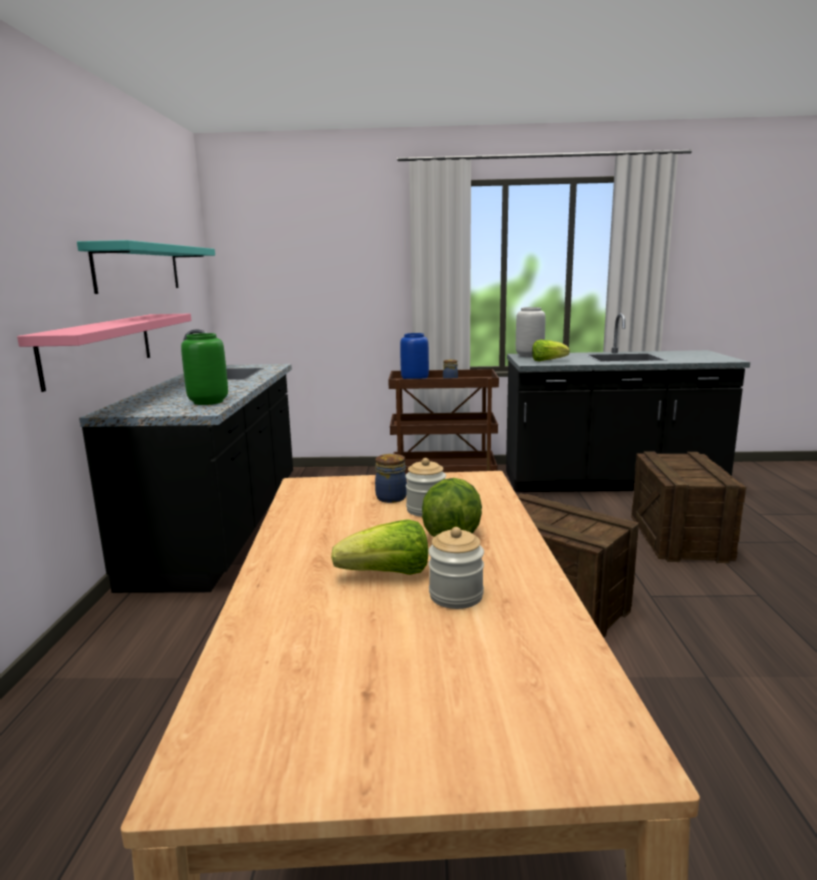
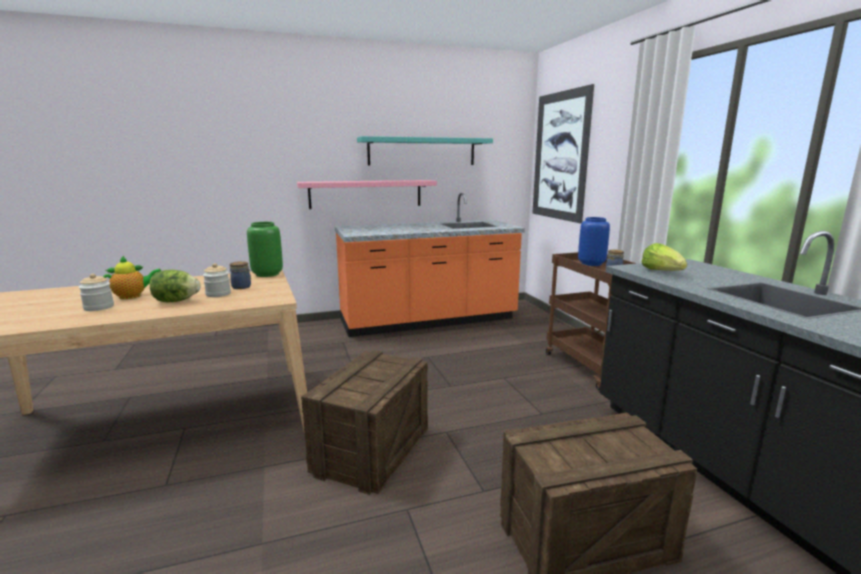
camera: 70 degrees right, 0 degrees up
(209, 402) = (377, 232): green vase -> green vase (267, 274)
(223, 528) = (428, 320): black counter -> orange counter
(276, 273) = (560, 156): none -> picture
(387, 574) = (133, 296): lettuce -> teapot
(530, 356) = (689, 265): grey vase -> none

